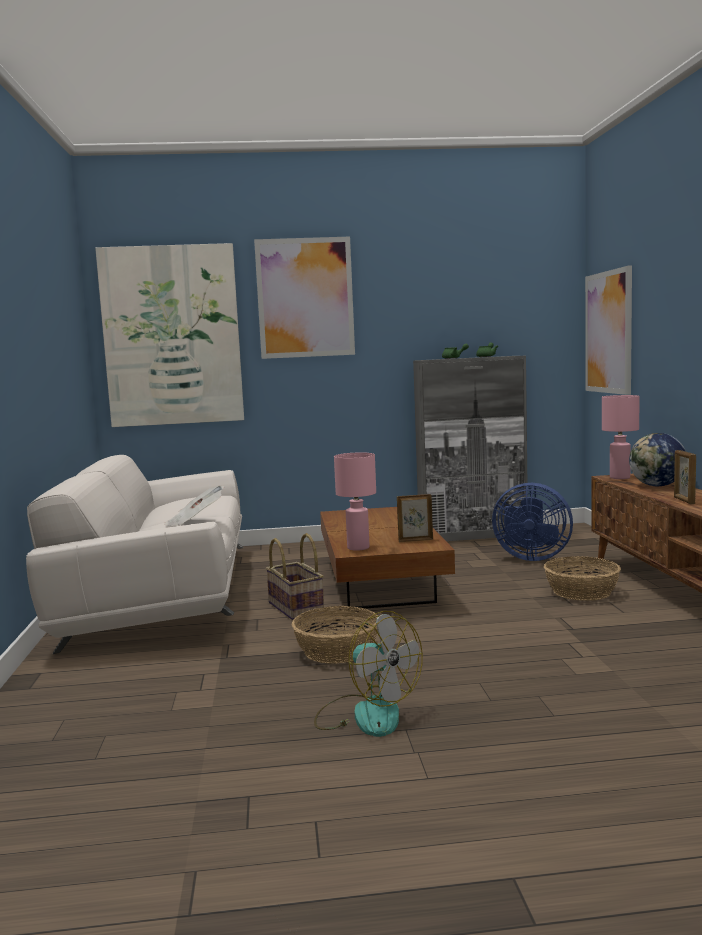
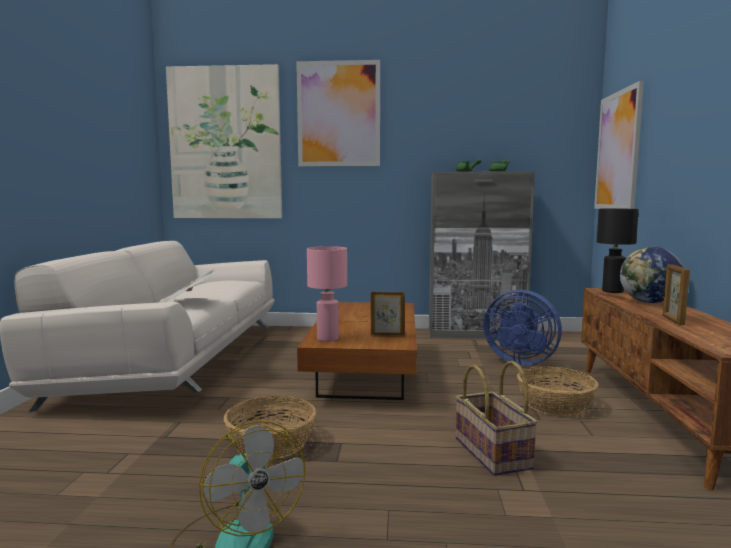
camera: 10 degrees right, 0 degrees up
(297, 608) = (272, 390): basket -> basket (493, 453)
(619, 478) = (612, 291): pink table lamp -> black table lamp

